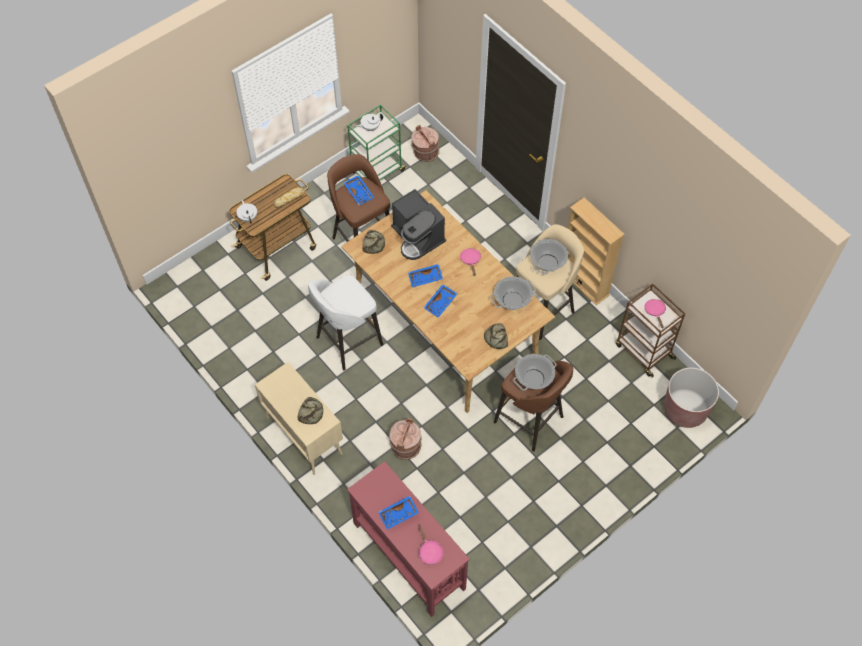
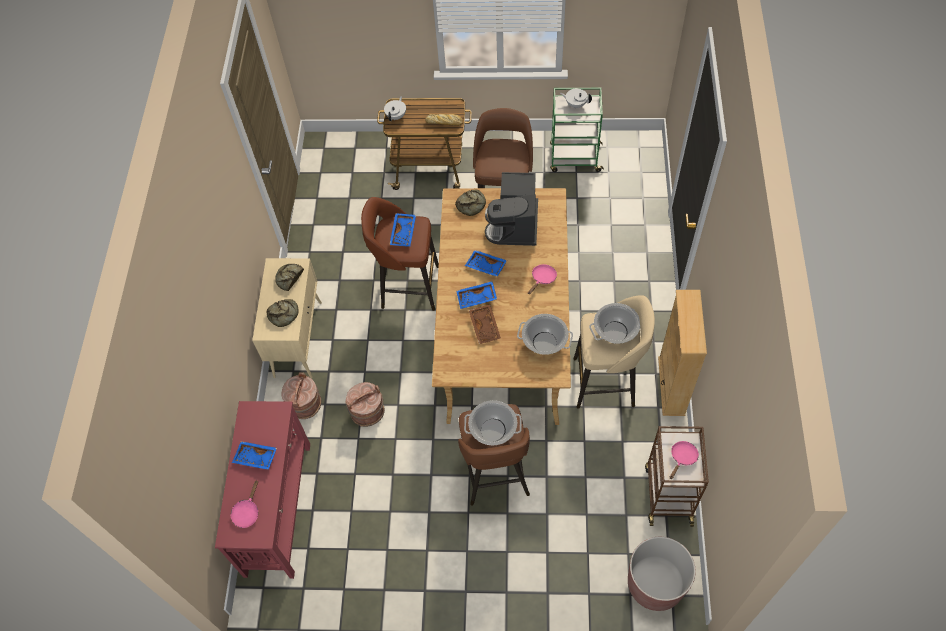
camera: 45 degrees right, 0 degrees up
(347, 342) = (408, 286): white stool -> brown stool
(359, 192) = (505, 153): blue tray -> blue tray (404, 233)
(425, 153) = (634, 168): brown bucket -> brown bucket (305, 404)
(465, 317) = (485, 326): none -> brown tray
(496, 338) = (495, 366): bread -> bread (289, 278)

